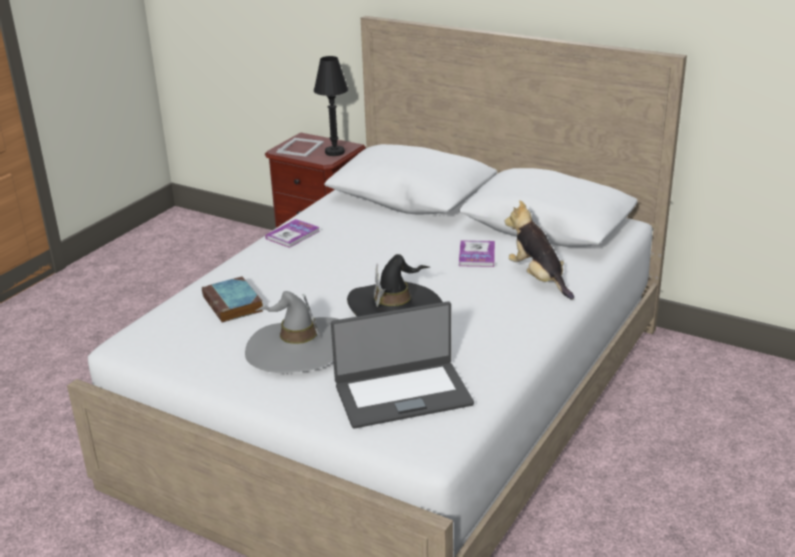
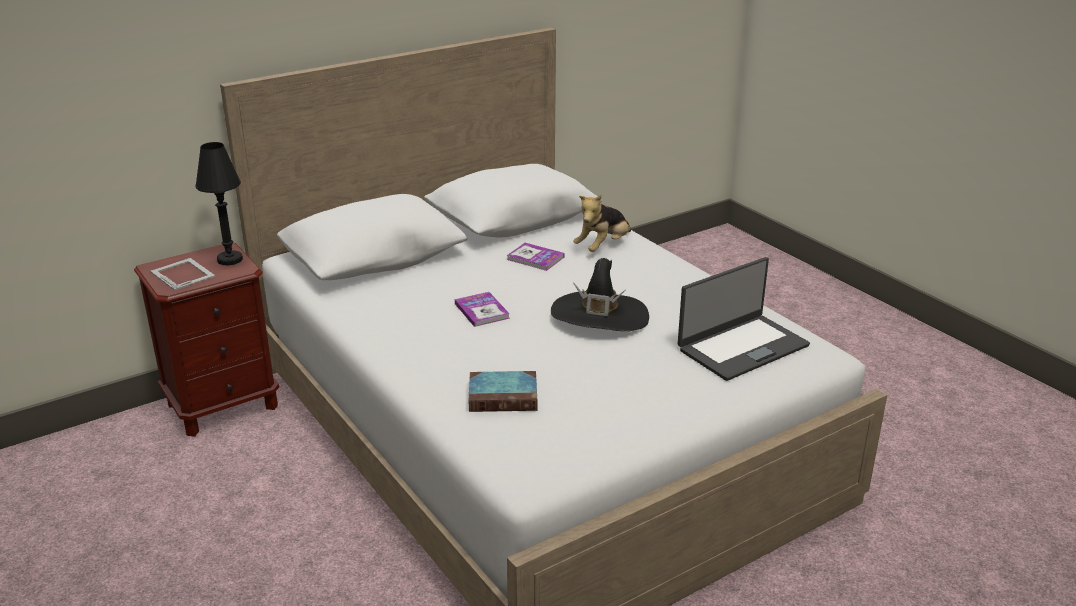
camera: 65 degrees left, 0 degrees up
(293, 235) = (382, 332): book -> book (482, 311)
(297, 349) = (626, 379): grey hat -> none
(402, 394) = (741, 347): laptop -> laptop turned 45 degrees clockwise
(538, 278) = (603, 246): plush toy -> plush toy turned 45 degrees counterclockwise

